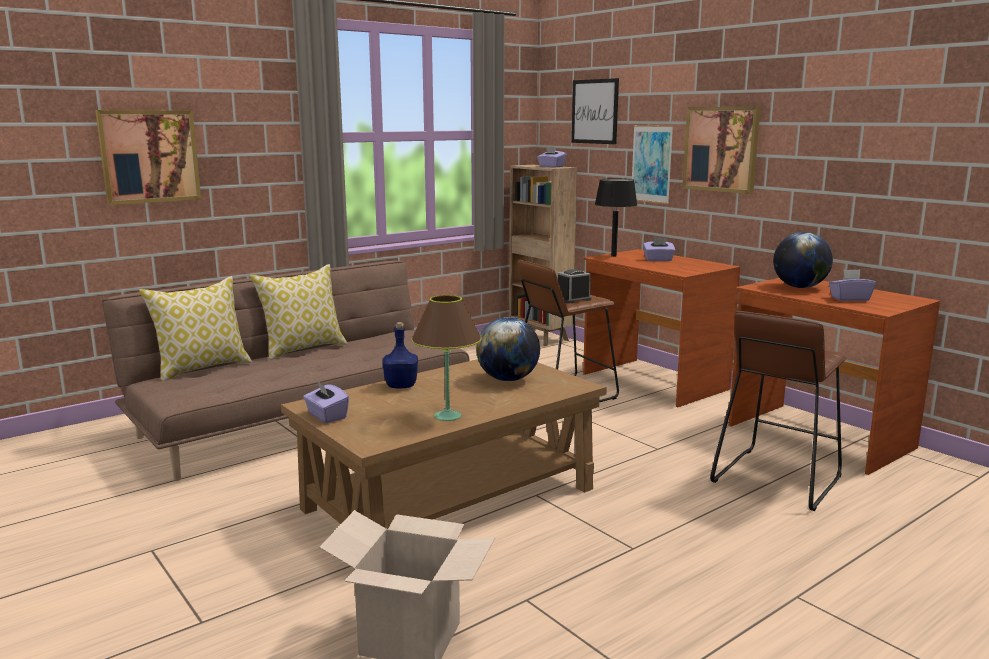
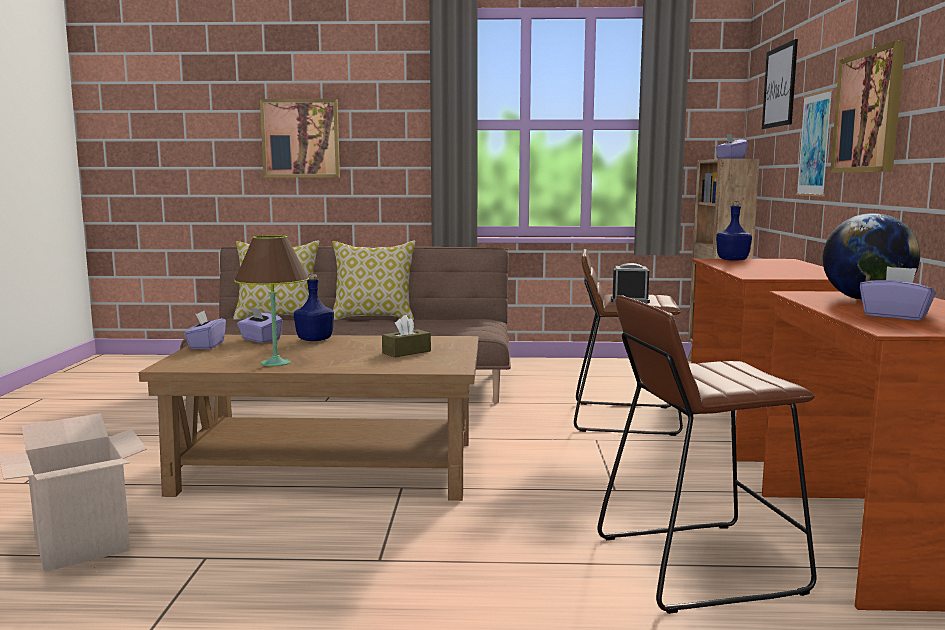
camera: 40 degrees right, 5 degrees down
(508, 379) = (406, 352): globe -> brown tissue box
(614, 256) = (732, 260): black table lamp -> blue bottle
(658, 260) = (775, 266): purple tissue box -> purple tissue box (260, 340)

